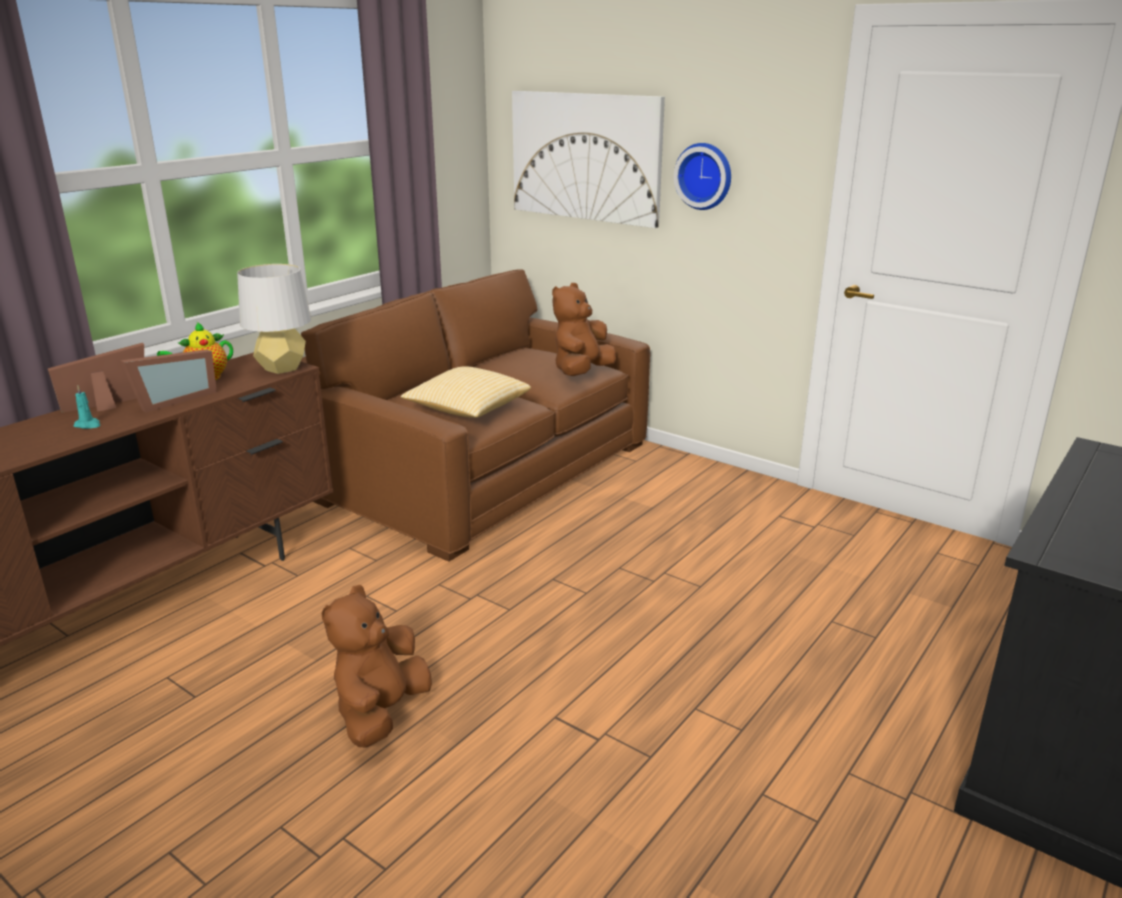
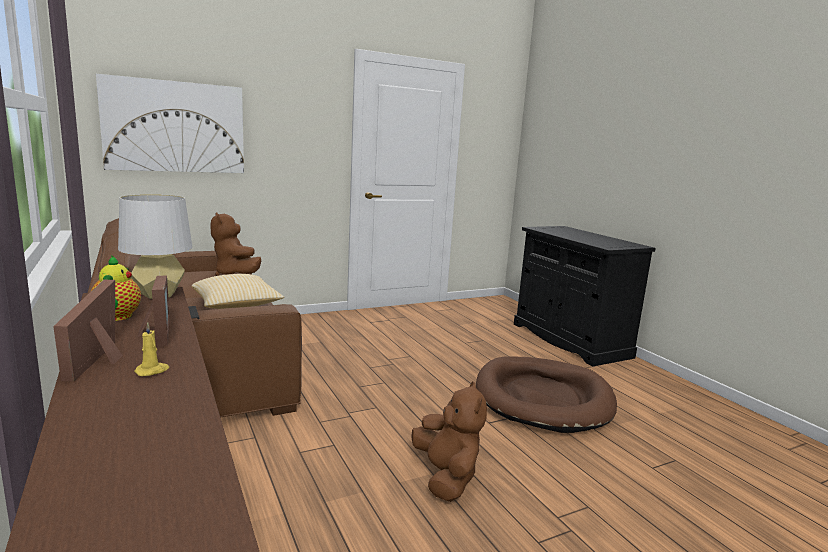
camera: 65 degrees left, 10 degrees down
(88, 425) = (152, 371): turquoise candle -> yellow candle
(381, 713) = (446, 477): brown plush toy -> brown plush toy turned 150 degrees counterclockwise
(704, 176) = (274, 138): wall clock -> none
(704, 760) = (543, 398): none -> brown dog bed

